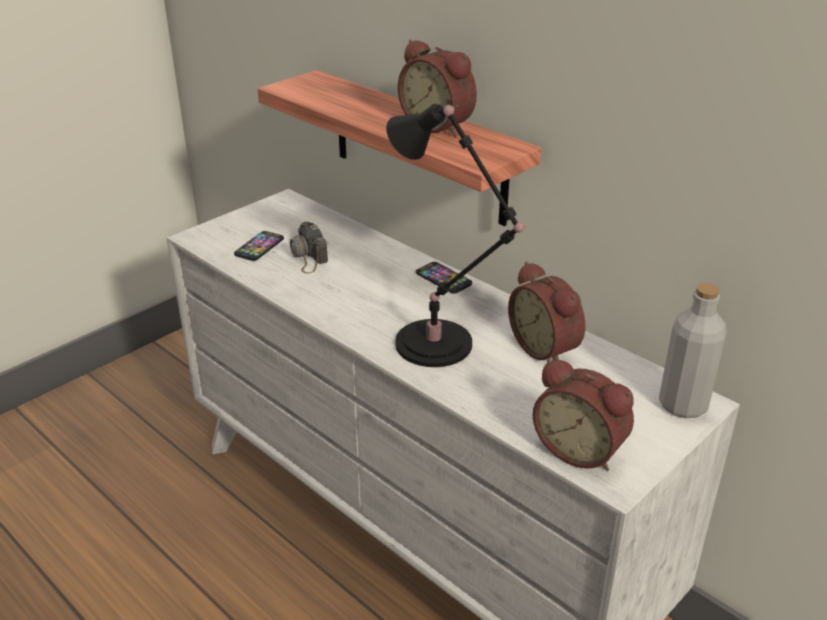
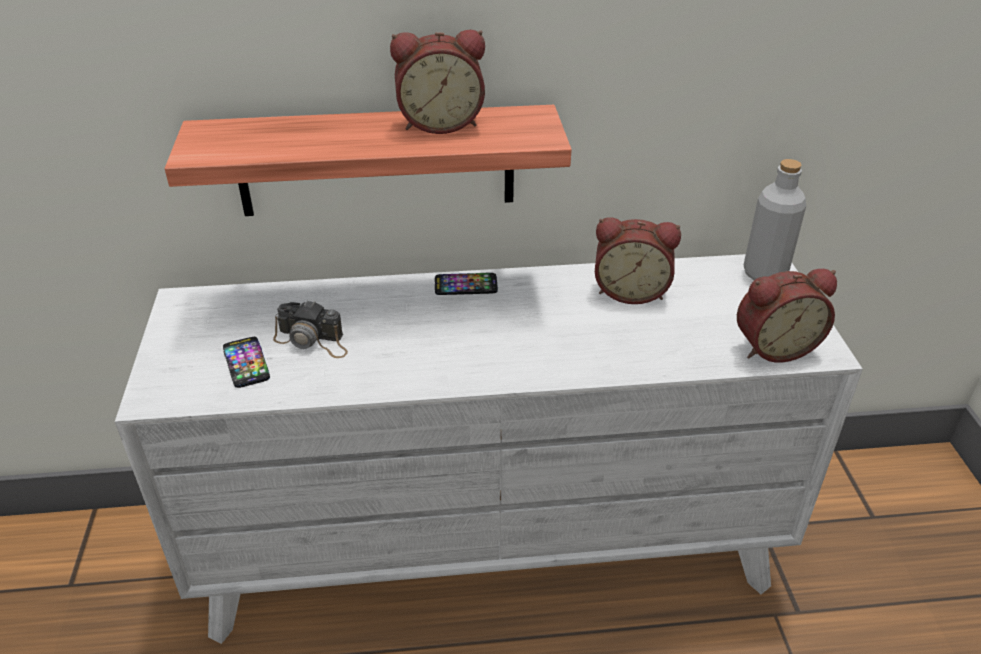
camera: 50 degrees left, 5 degrees up
(439, 346) = (565, 341): black table lamp -> none

